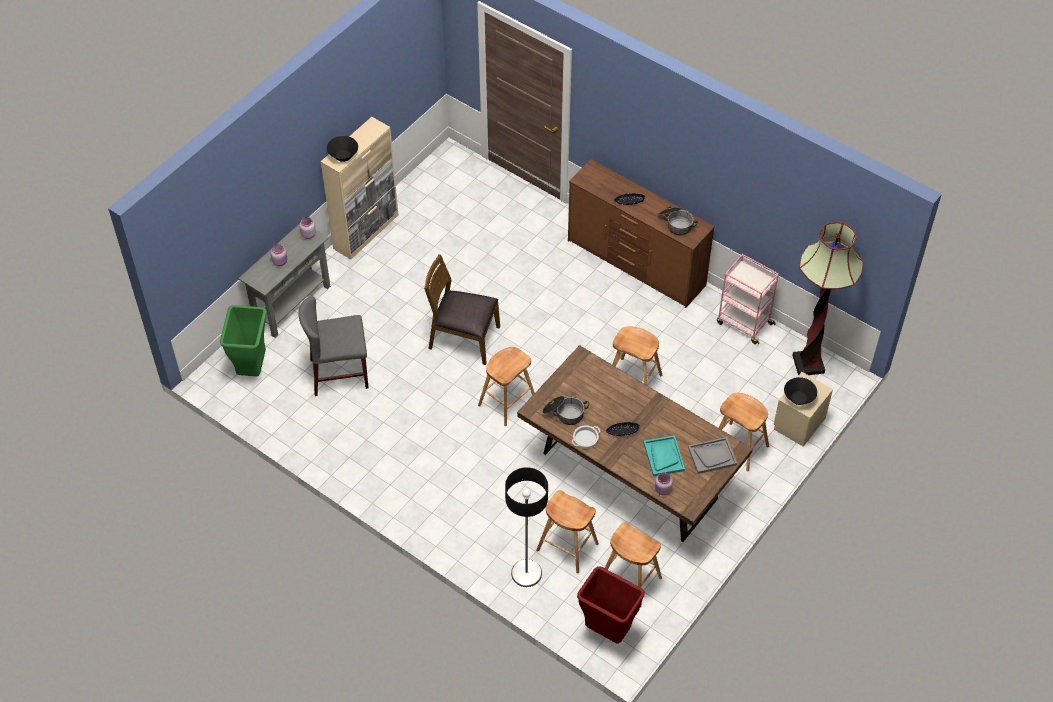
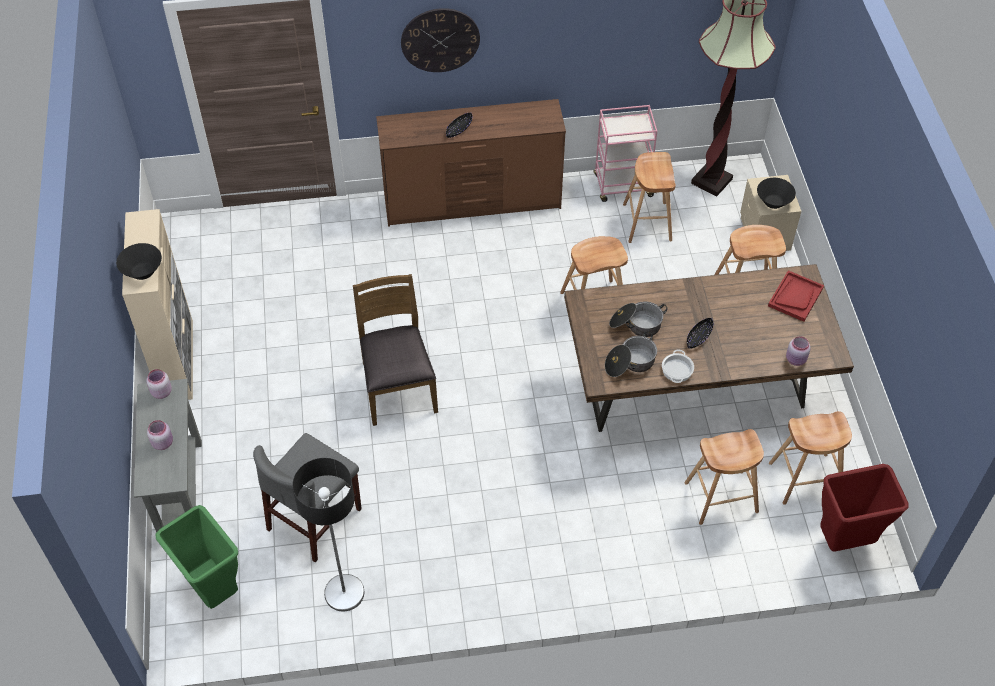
camera: 45 degrees left, 0 degrees up
(463, 338) = (397, 387): brown chair -> brown chair turned 105 degrees clockwise
(507, 402) = (509, 412): brown stool -> brown stool (647, 222)
(526, 573) = (717, 553): floor lamp -> floor lamp (344, 593)
(642, 132) = (440, 40): none -> wall clock
(663, 456) = (759, 330): turquoise tray -> none
(676, 224) = (523, 119): cooking pot -> cooking pot (636, 324)
(712, 456) = (795, 297): grey tray -> red tray

